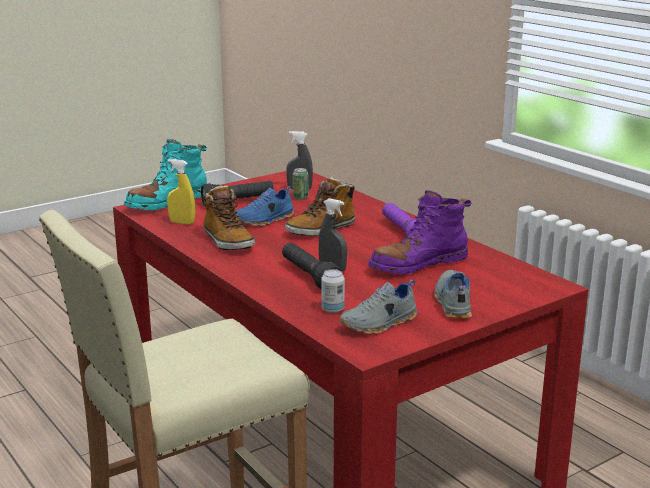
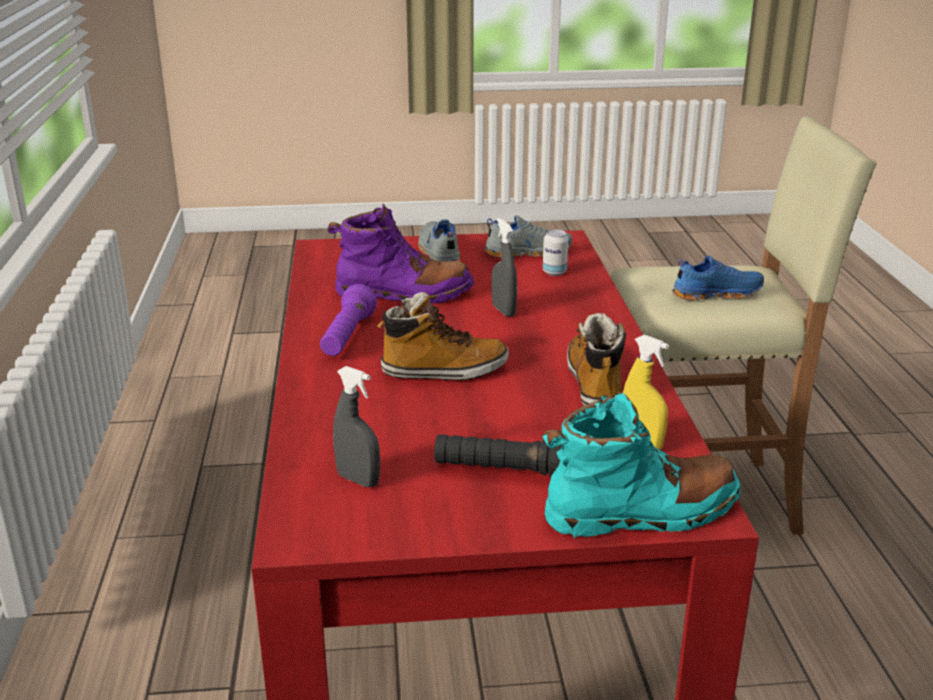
camera: 150 degrees left, 5 degrees up
(265, 220) = (504, 411): blue shoe -> blue shoe (716, 293)
(300, 197) = (387, 452): can -> none
(309, 277) = (539, 308): black flashlight -> none
(452, 303) = (438, 254): grey shoe -> grey shoe turned 135 degrees clockwise

